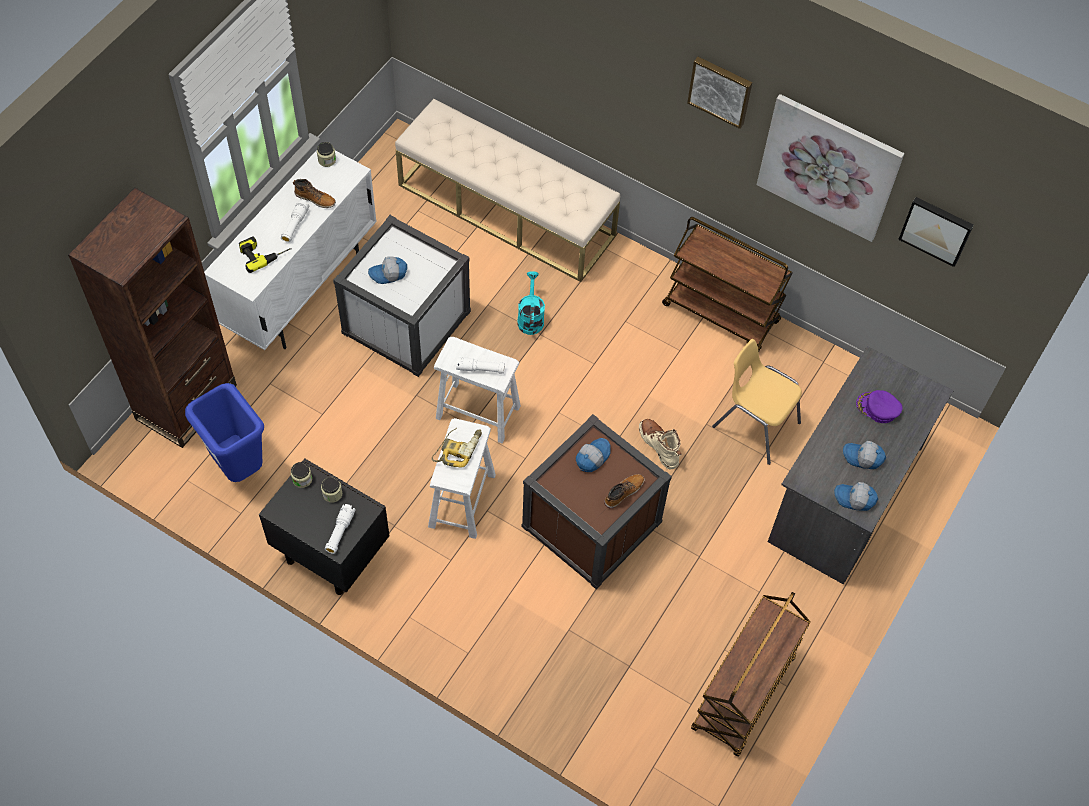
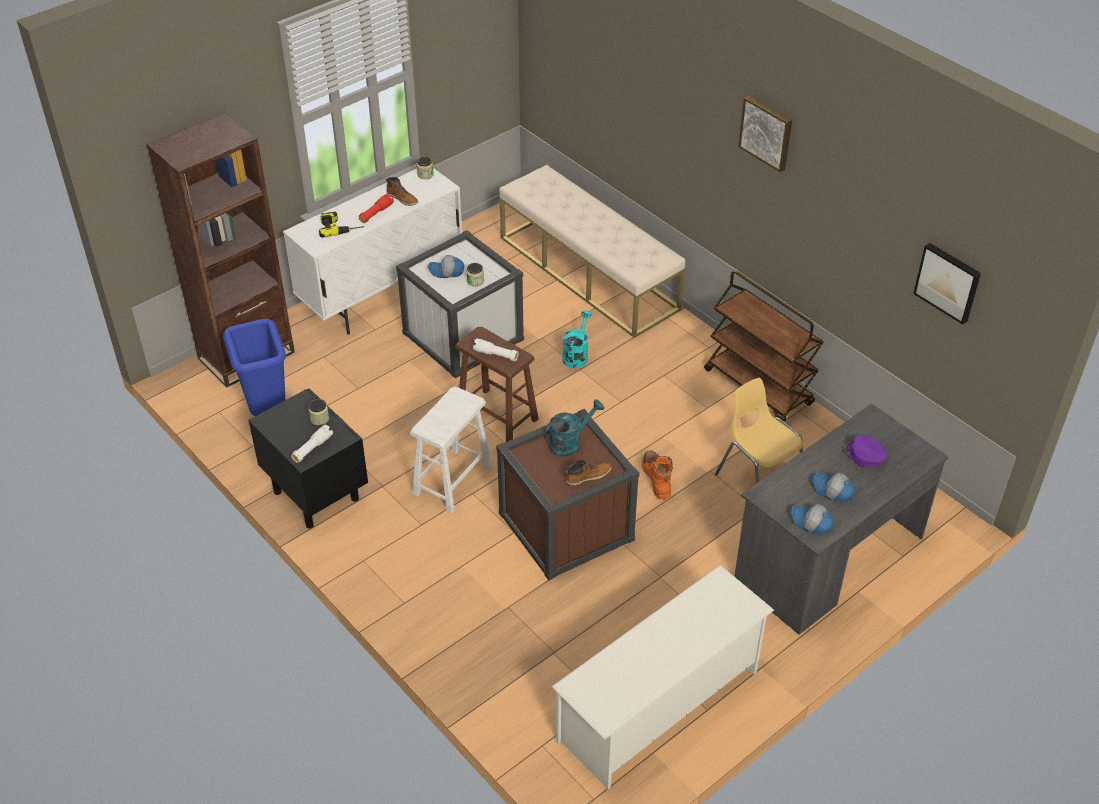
camera: 20 degrees right, 15 degrees down
(295, 225) = (376, 213): white flashlight -> red flashlight
(302, 479) = (298, 402): jar -> jar (475, 281)
(458, 448) = (448, 409): power drill -> none
(478, 412) = (497, 416): white stool -> brown stool
(592, 457) = (569, 442): cap -> turquoise watering can
(659, 446) = (656, 478): beige boot -> orange boot
(743, 694) = (659, 705): brown cart -> white shoe rack
(828, 167) = (855, 213): picture -> none

